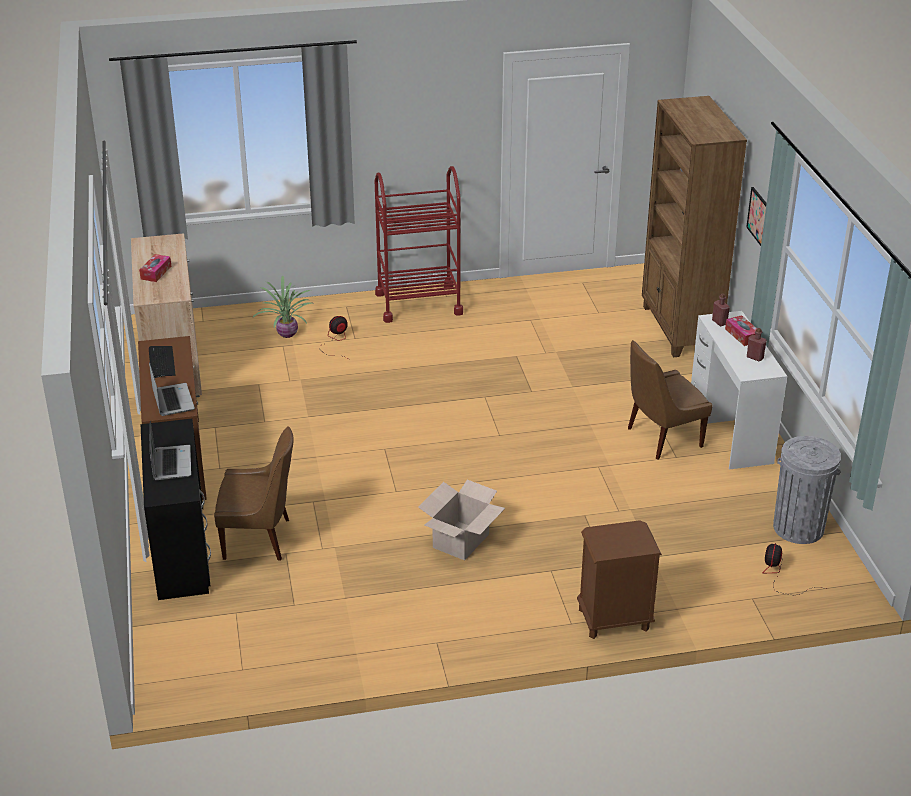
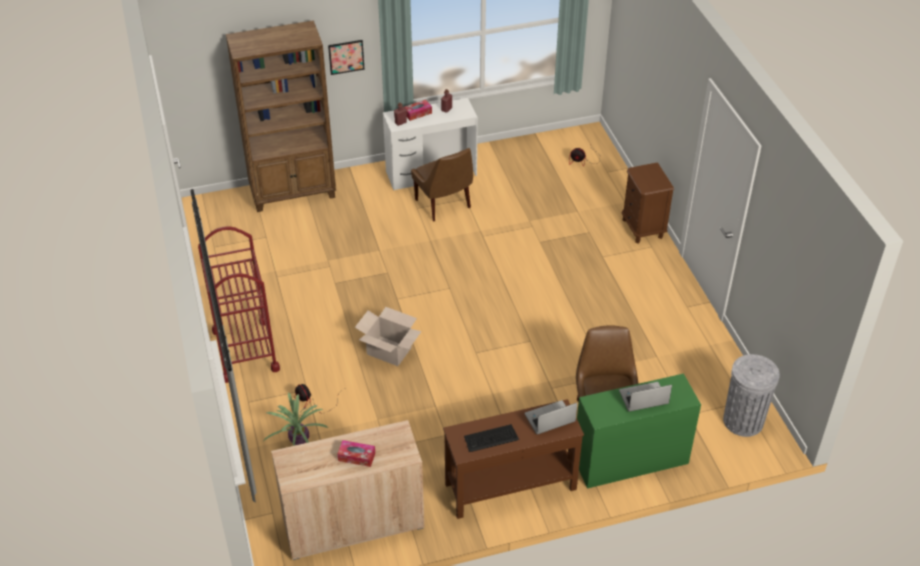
camera: 95 degrees left, 10 degrees up
(180, 552) = (630, 460): black desk -> green desk
(460, 540) = (581, 302): cardboard box -> cardboard box (388, 351)
(798, 527) = (534, 150): grey trash can -> grey trash can (743, 420)

